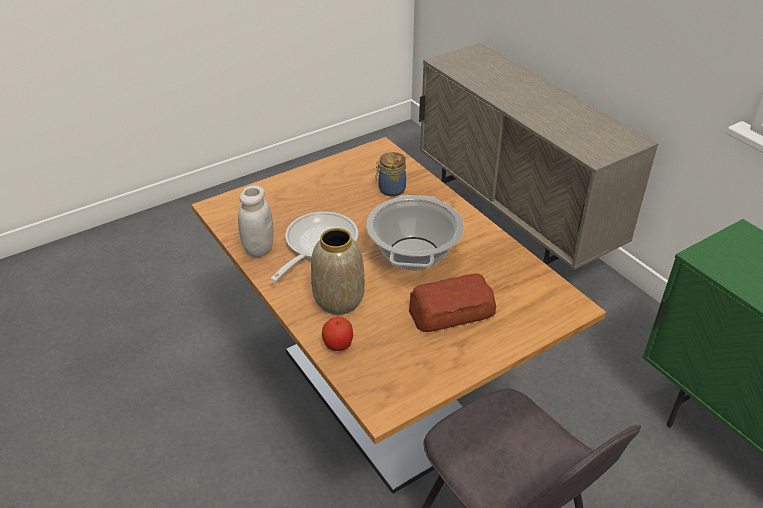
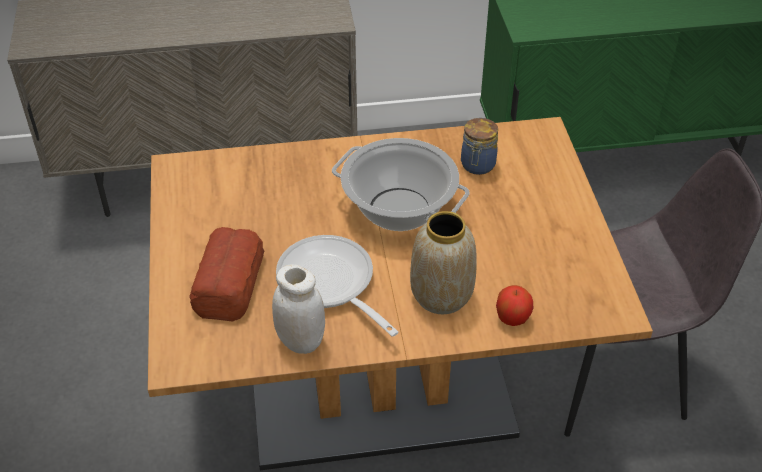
camera: 65 degrees left, 5 degrees up
(390, 189) = (268, 188): jar -> jar (477, 166)
(453, 312) = (507, 214): bread -> bread (230, 282)

